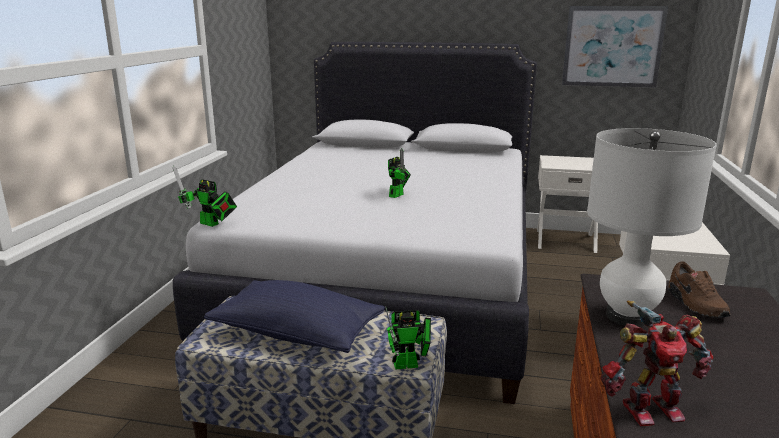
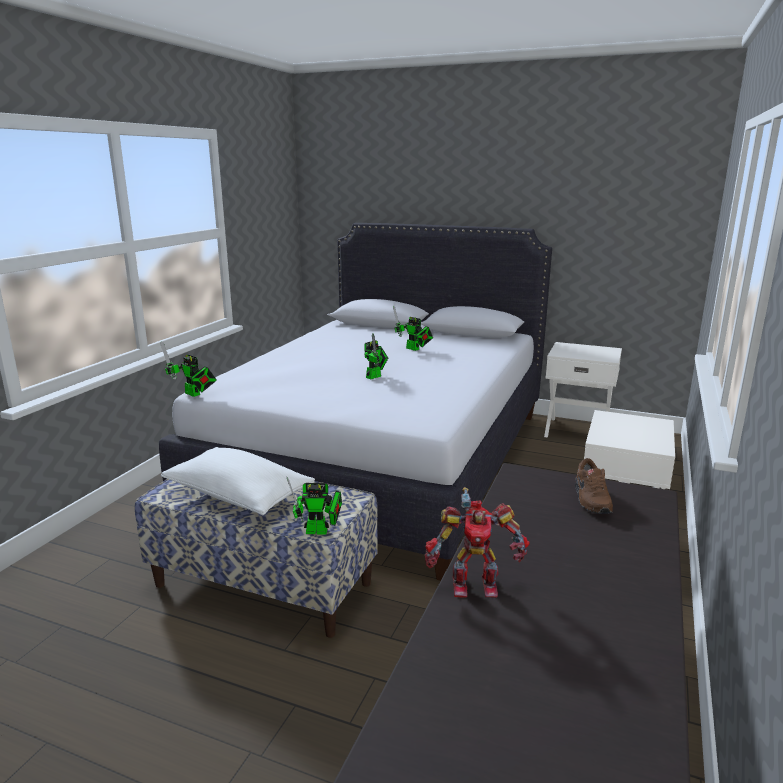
camera: 10 degrees right, 0 degrees up
(297, 333) = (239, 496): blue pillow -> white pillow
(418, 166) = (414, 349): none -> toy robot
(612, 46) = (631, 233): picture -> none
(627, 317) = (515, 505): white table lamp -> none

